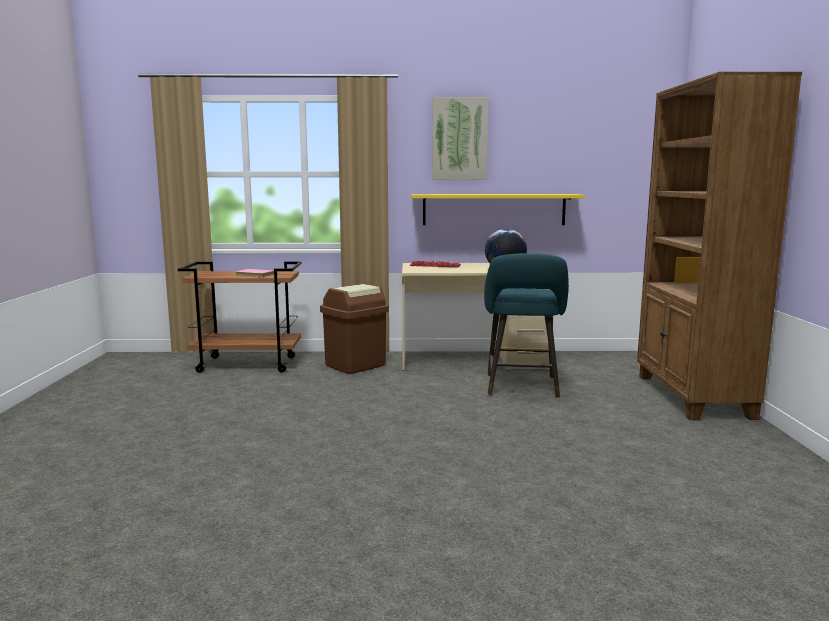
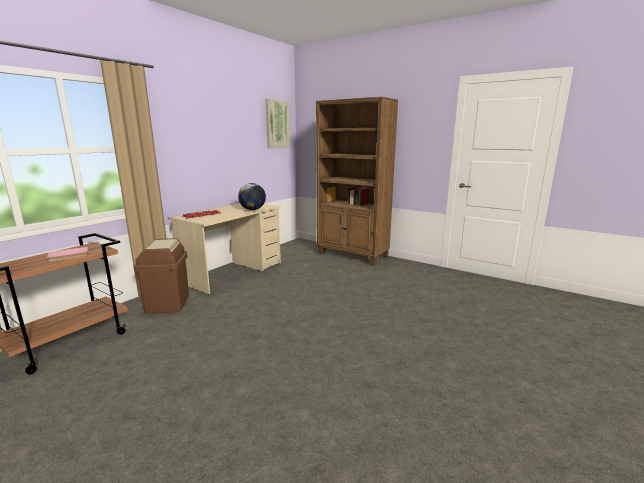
camera: 55 degrees left, 5 degrees up
(459, 139) = (195, 121): picture -> picture (277, 124)
(494, 209) = (220, 170): yellow shelf -> none
(522, 388) = (291, 277): turquoise stool -> none

